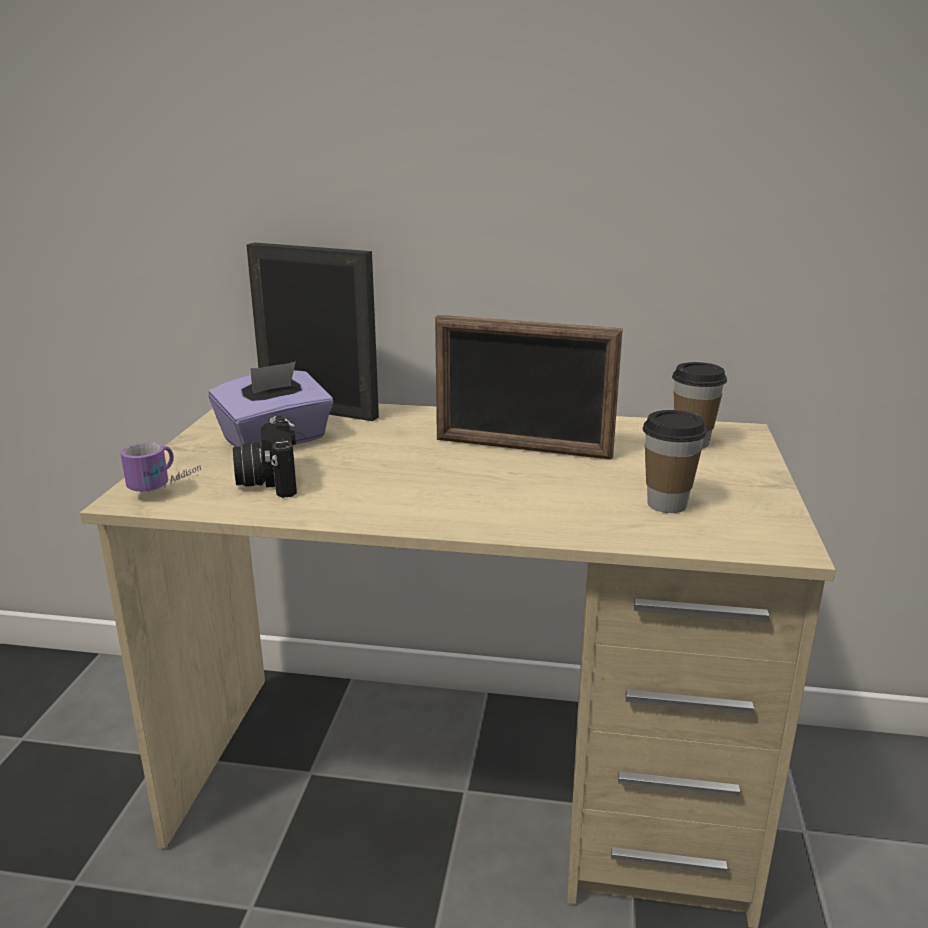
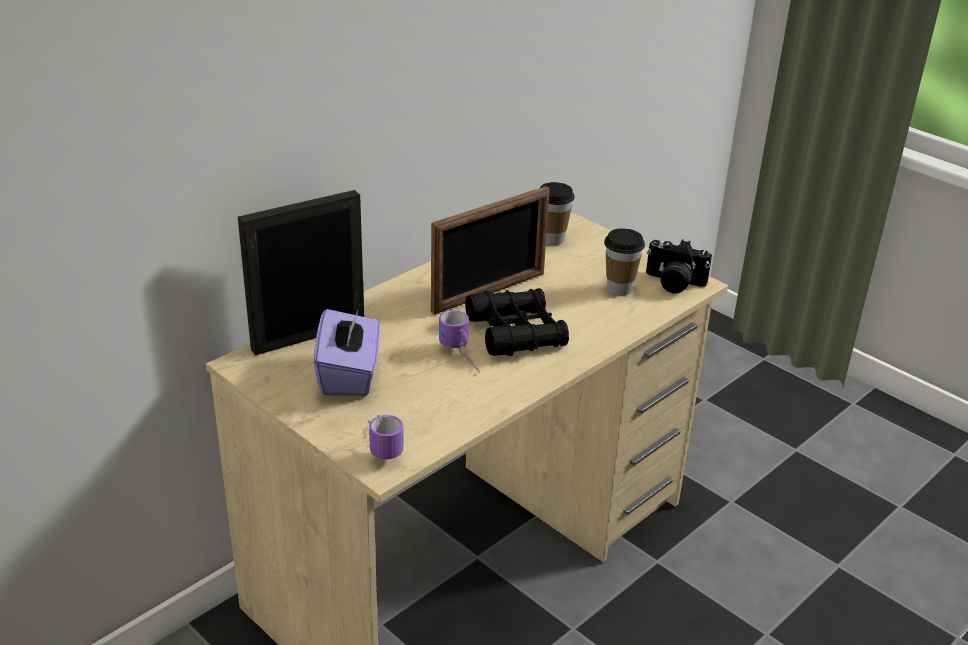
camera: 55 degrees left, 10 degrees up
(268, 480) = (422, 402): camera -> camera (673, 283)
(377, 472) = (462, 357): none -> mug
(467, 482) = (516, 333): none -> black binoculars

